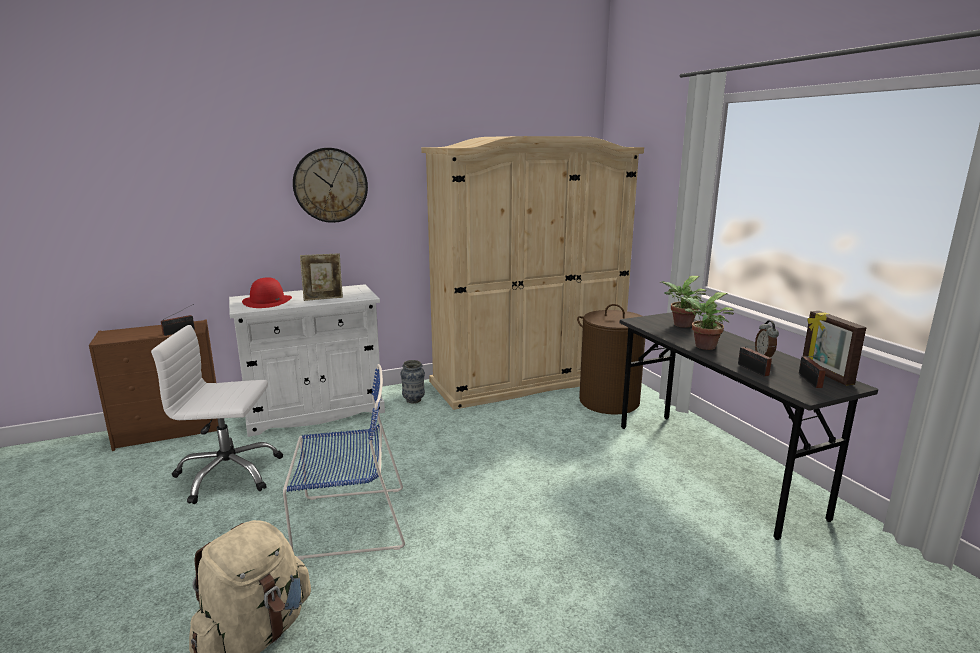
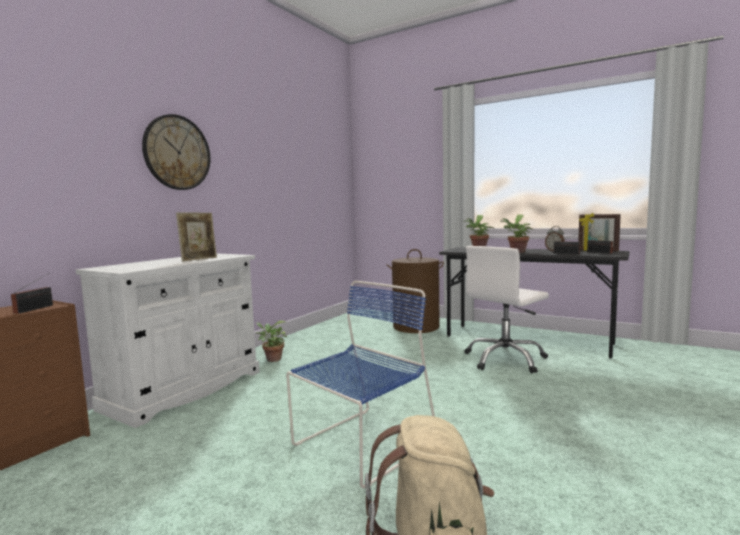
camera: 35 degrees left, 10 degrees down
(228, 474) = (165, 462): white office chair -> white office chair (505, 359)
(267, 301) = (139, 265): red hat -> none
(413, 400) = (272, 359): vase -> potted plant
(528, 379) = (342, 328): beige wardrobe -> none

